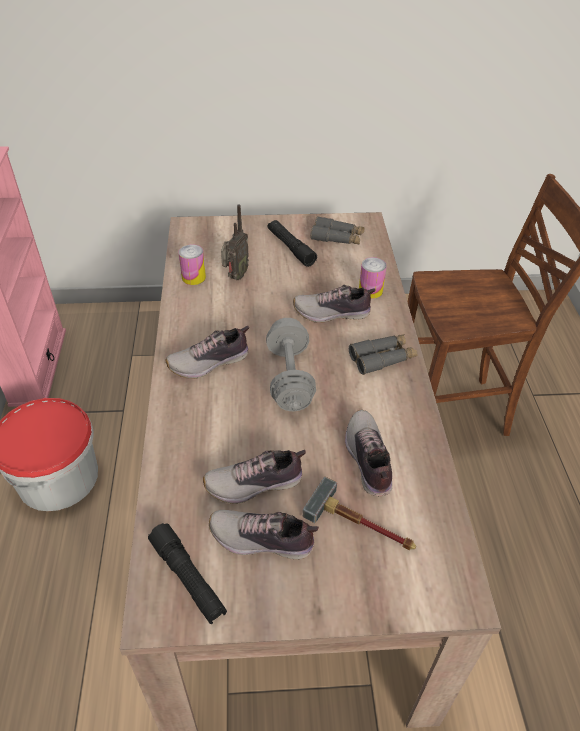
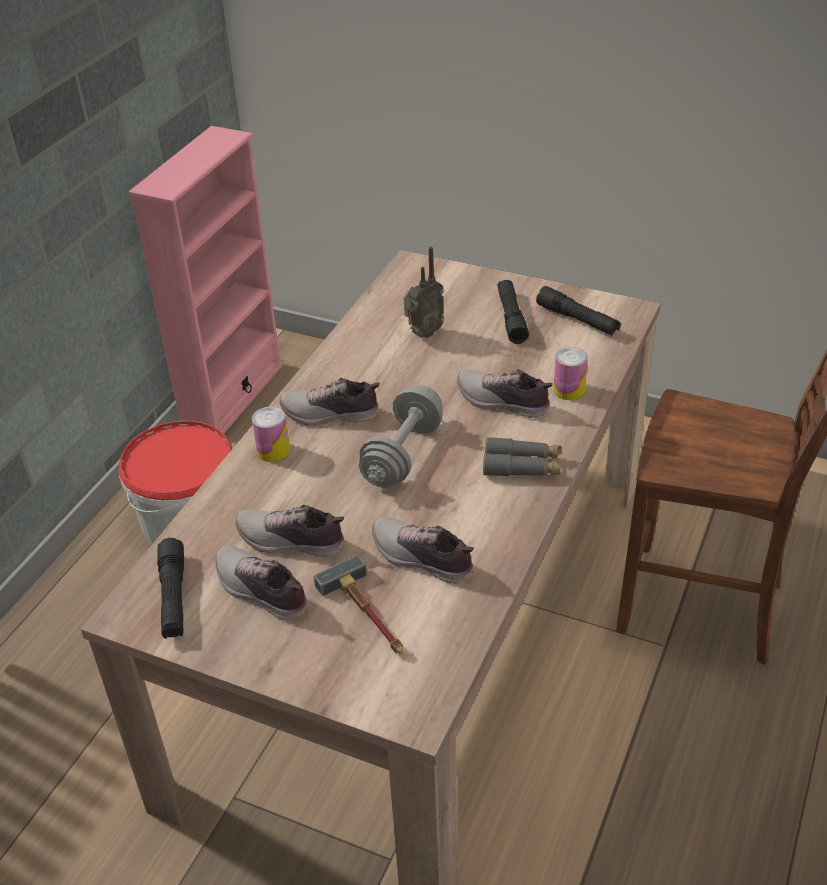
camera: 30 degrees right, 5 degrees down
(193, 277) = (377, 322): can -> can (273, 451)
(337, 237) = (577, 320): grey binoculars -> black flashlight
(367, 459) = (422, 559): shoe -> shoe turned 75 degrees counterclockwise

